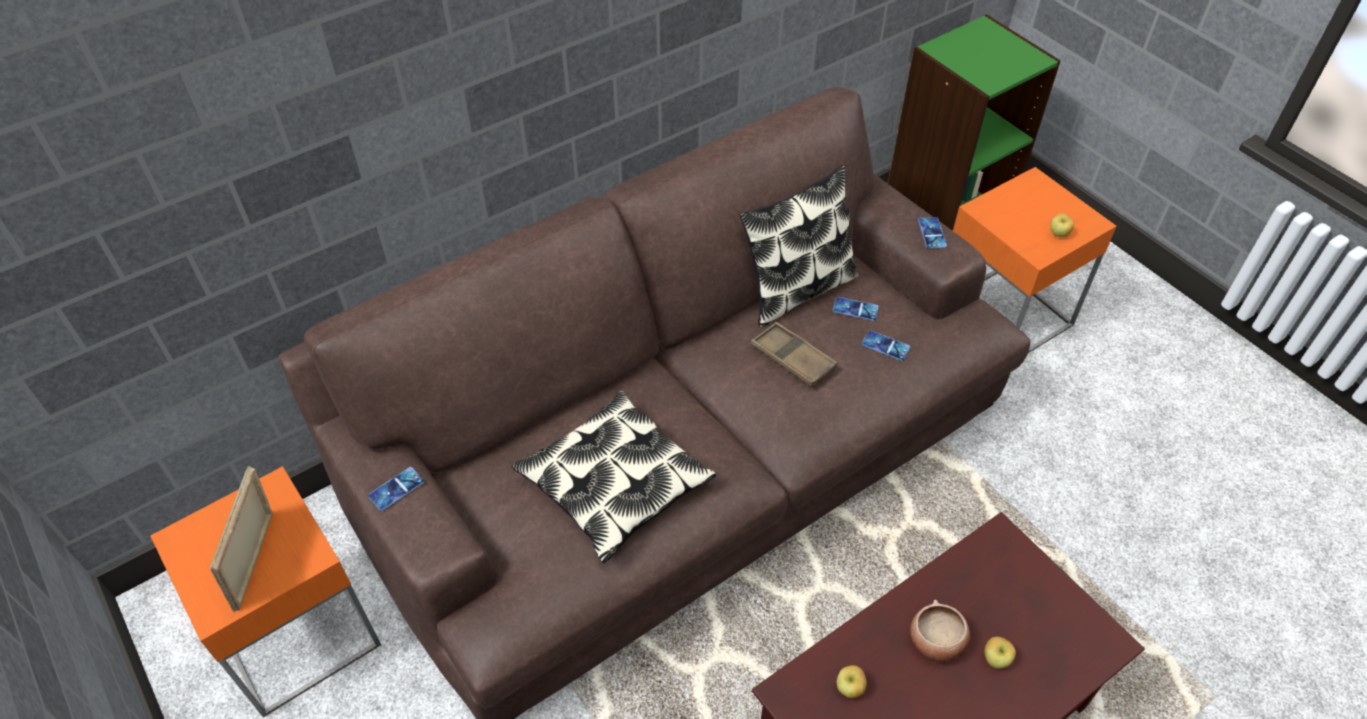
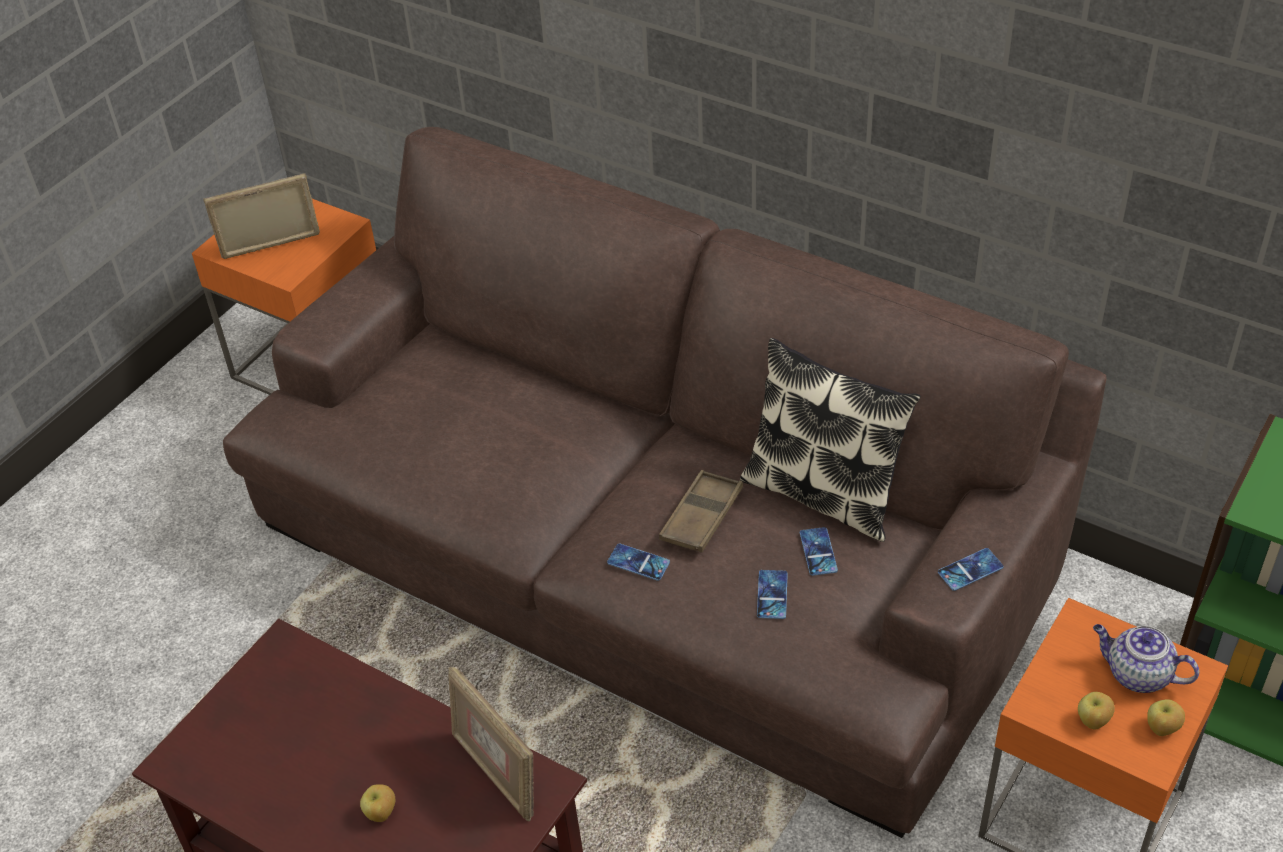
camera: 70 degrees right, 5 degrees down
(396, 489) = (366, 286): phone -> phone (638, 562)
(614, 484) = (459, 434): pillow -> none
(850, 689) = (303, 694): apple -> apple (1162, 729)
(936, 641) = (384, 754): bowl -> none
(980, 567) = (496, 773): none -> picture frame
(1029, 203) = (1136, 674): none -> teapot

